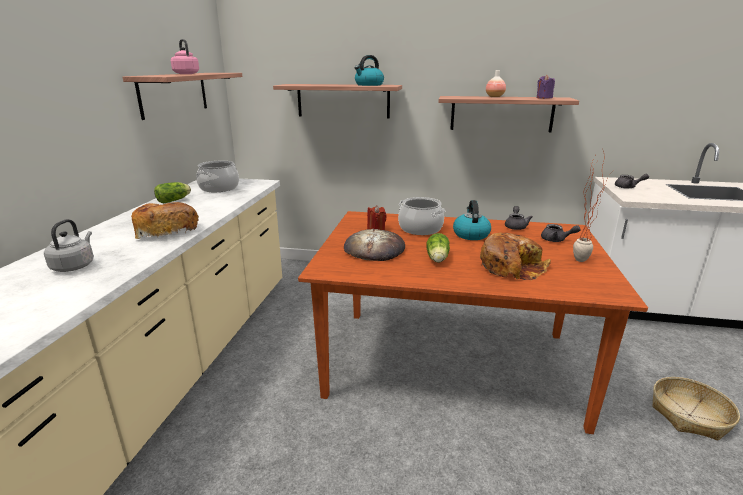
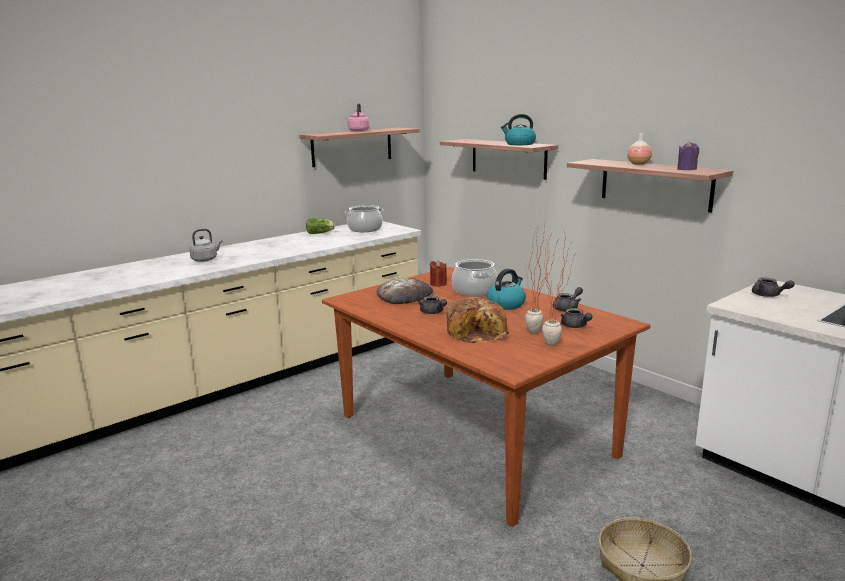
camera: 40 degrees right, 5 degrees down
(166, 230) = (279, 250): bread -> none
(437, 259) = (433, 313): lettuce -> grey teapot
(551, 254) = (538, 333): none -> potted plant

